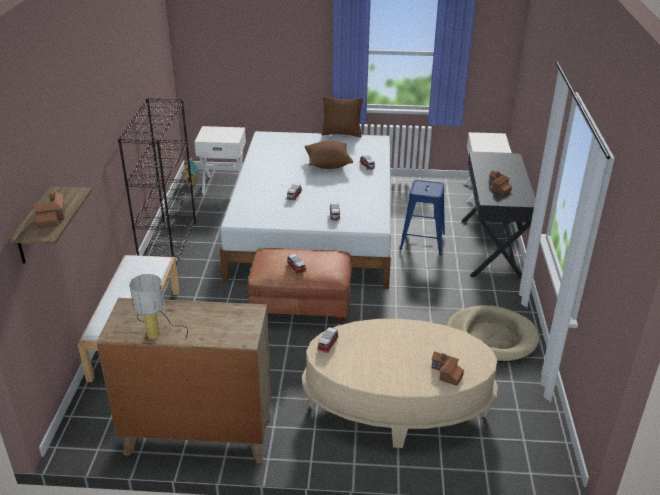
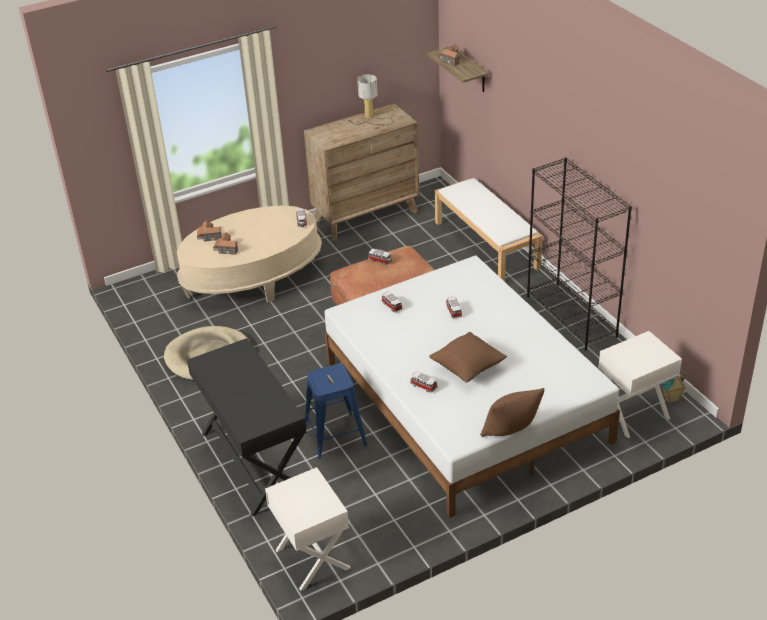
camera: 150 degrees right, 5 degrees up
(498, 188) = (239, 369): toy house -> toy house (226, 249)

